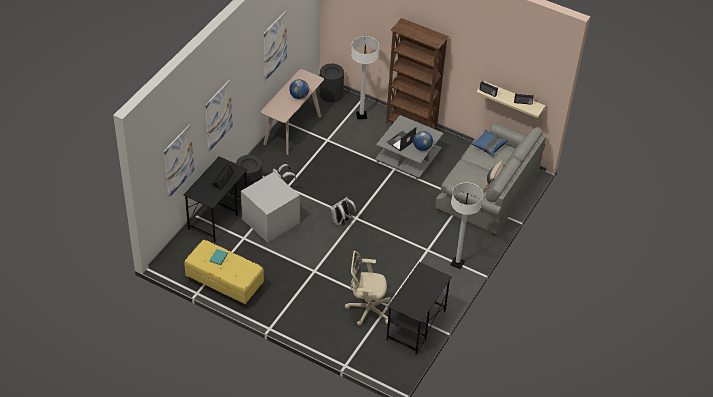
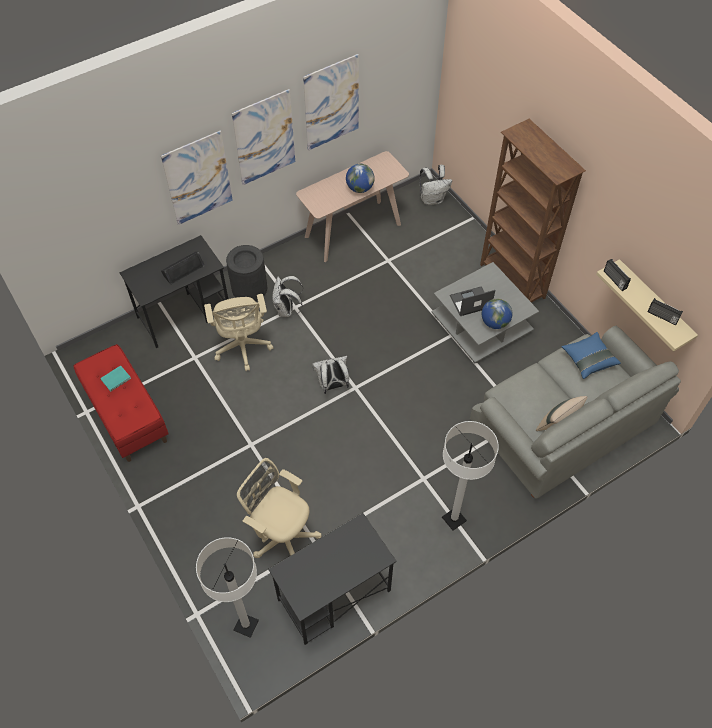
camera: 30 degrees right, 10 degrees up
(179, 160) = (104, 225): picture -> picture (264, 138)
(224, 285) = (126, 415): yellow bench -> red bench
(270, 221) = (243, 347): grey storage box -> beige office chair
(331, 94) = (432, 199): black trash can -> white backpack
(361, 115) = (453, 242): white floor lamp -> white floor lamp (246, 625)

